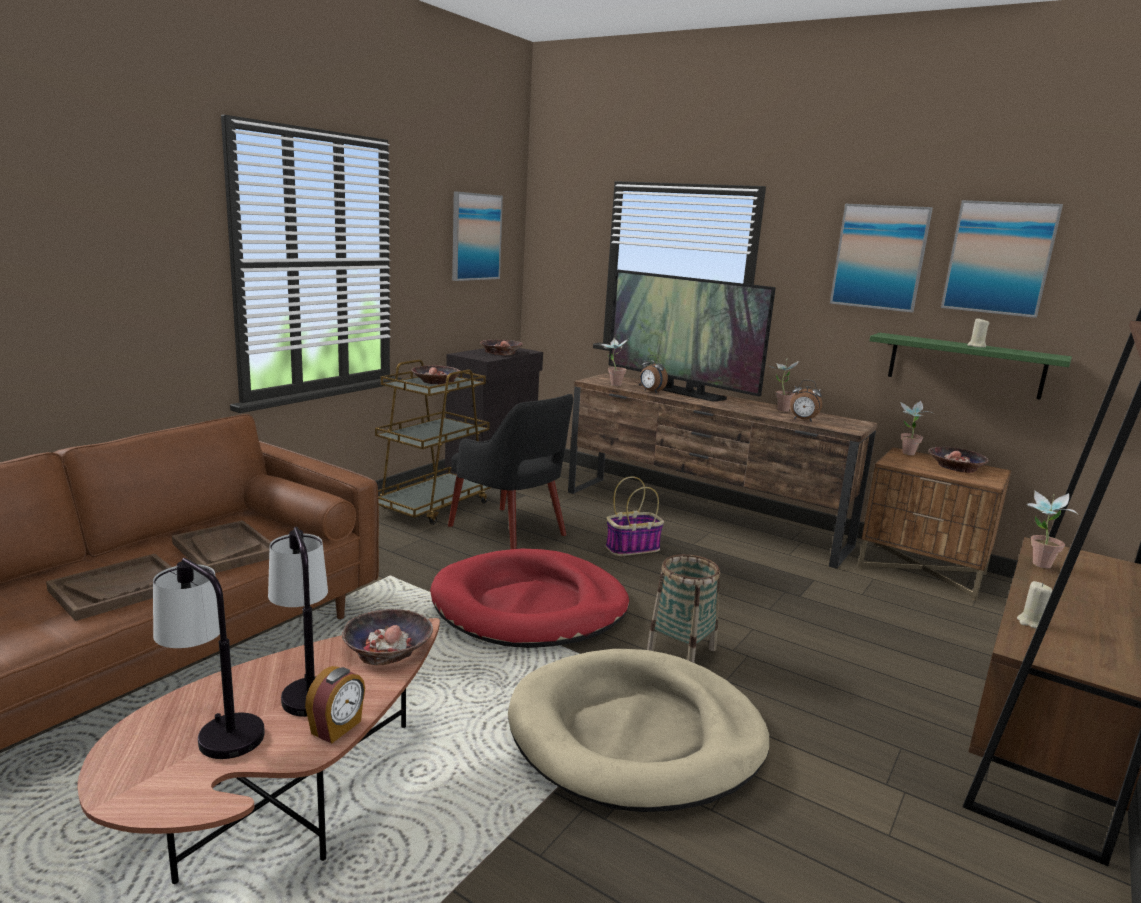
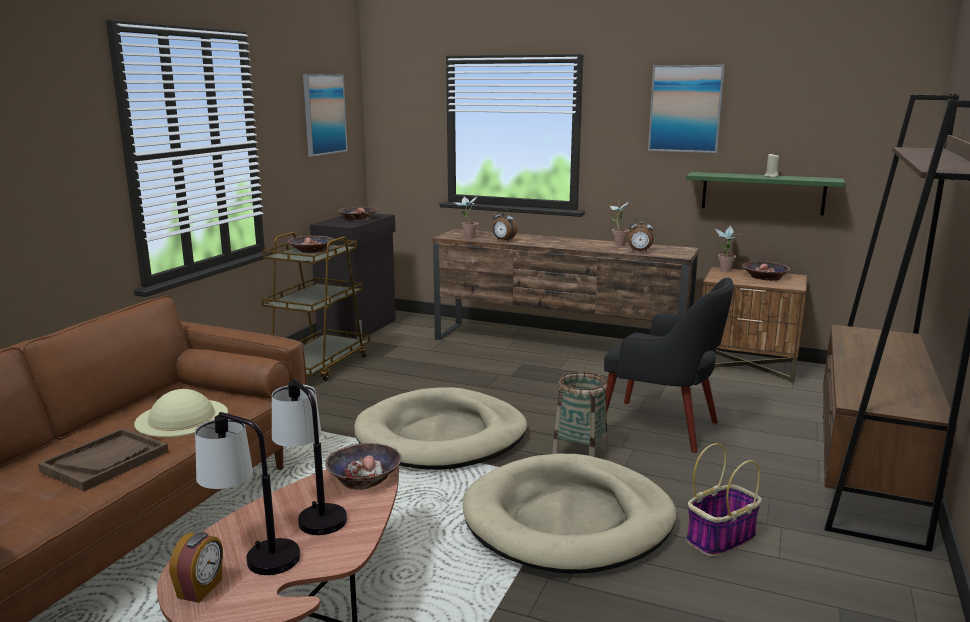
camera: 10 degrees left, 0 degrees up
(225, 550) = (182, 418): brown tray -> beige hat
(337, 728) = (356, 538): alarm clock -> alarm clock (201, 588)
(509, 531) = (397, 378): black armchair -> black armchair (662, 427)
(530, 606) = (442, 436): red dog bed -> beige dog bed
(633, 548) = (509, 378): basket -> basket (721, 538)
(679, 391) = (527, 238): television -> none
(999, 258) = (781, 103): picture -> none
(1032, 623) = (856, 384): beige candle -> none
(1036, 565) = (846, 343): potted plant -> none

